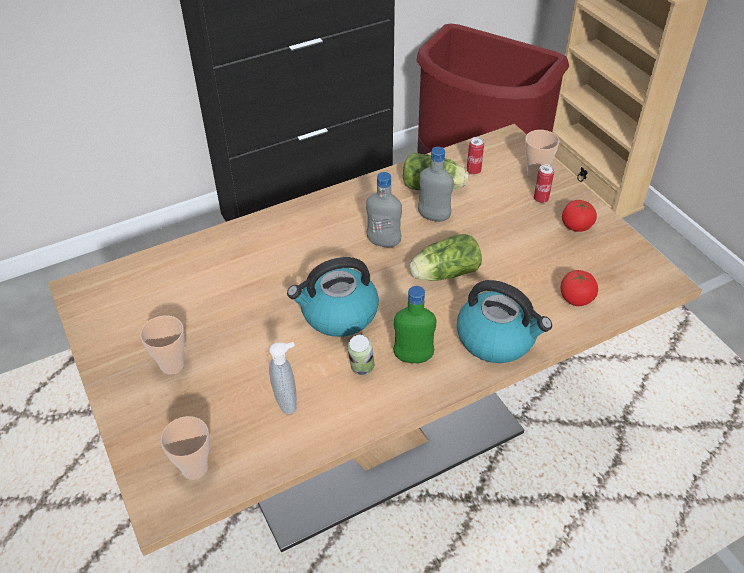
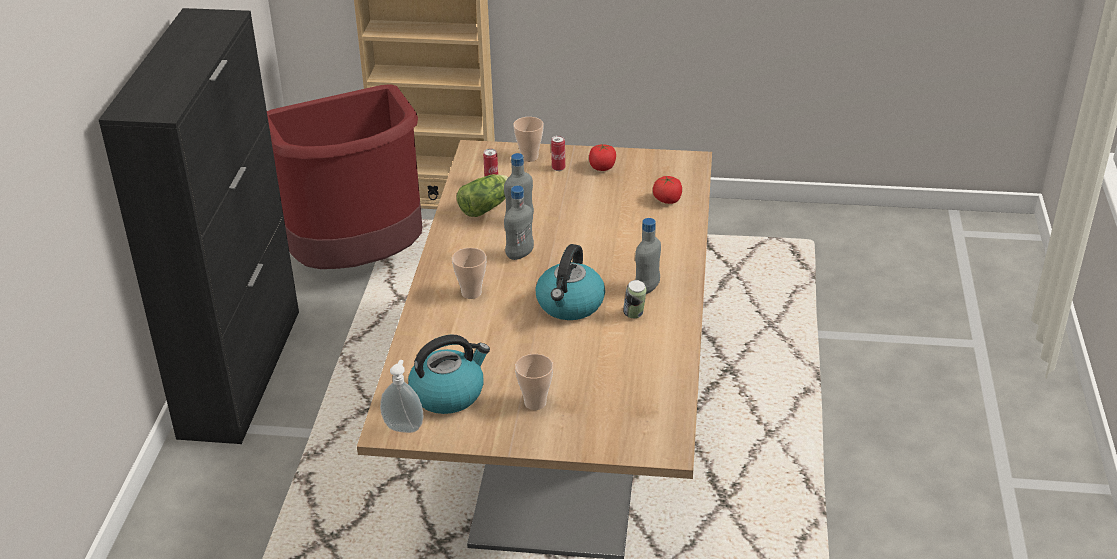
camera: 55 degrees left, 10 degrees down
(195, 468) = (647, 422): cup -> cup (471, 293)
(288, 401) = (629, 359): soap dispenser -> soap dispenser (404, 427)
(413, 357) = (647, 288): green bottle -> grey bottle
(443, 274) = (583, 242): lettuce -> none
(497, 338) = (667, 247): kettle -> kettle (448, 393)

